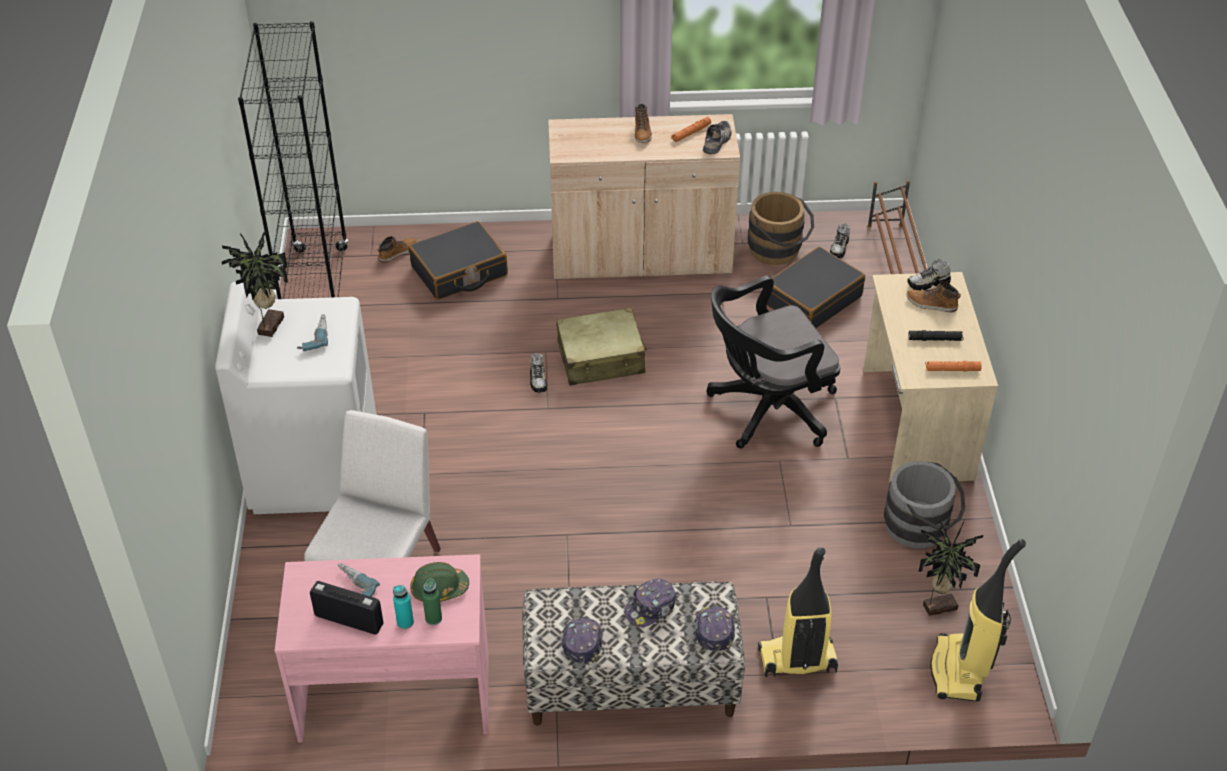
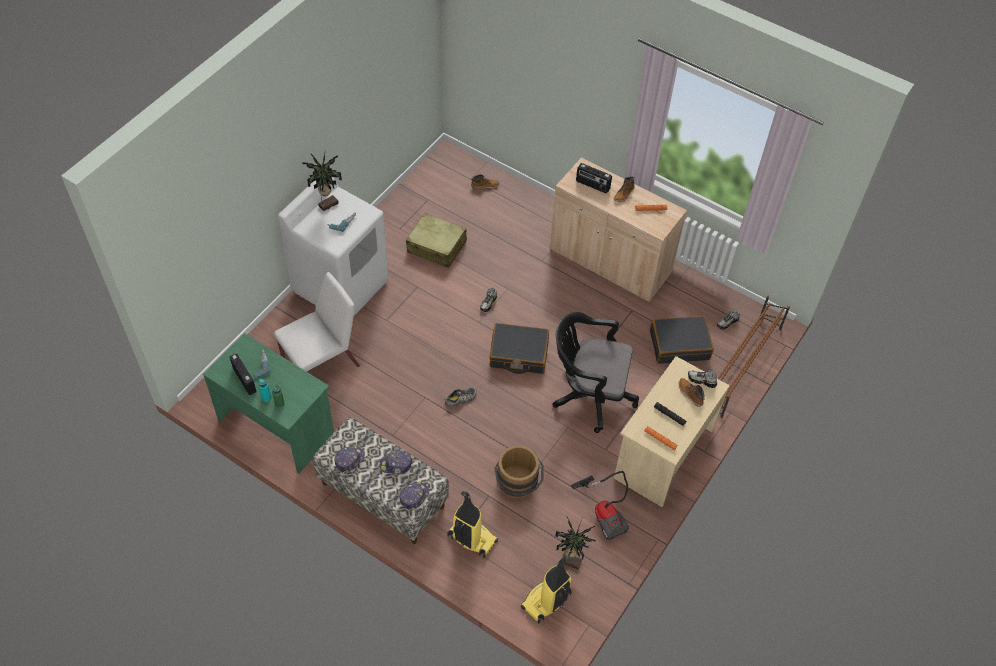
camera: 35 degrees right, 10 degrees up
(316, 288) = (427, 183): black bookcase -> none
(394, 694) = (277, 426): pink desk -> green desk
(439, 588) = (295, 391): green hard hat -> none
(459, 271) = (506, 215): black suitcase -> black suitcase (518, 354)
(595, 141) = (592, 185): none -> radio
(601, 358) = (531, 310): beige suitcase -> beige suitcase (437, 247)
(717, 141) = (660, 223): shoe -> shoe (461, 399)
(778, 251) = (689, 303): brown bucket -> brown bucket (517, 485)
(921, 527) = (605, 513): grey bucket -> vacuum cleaner

